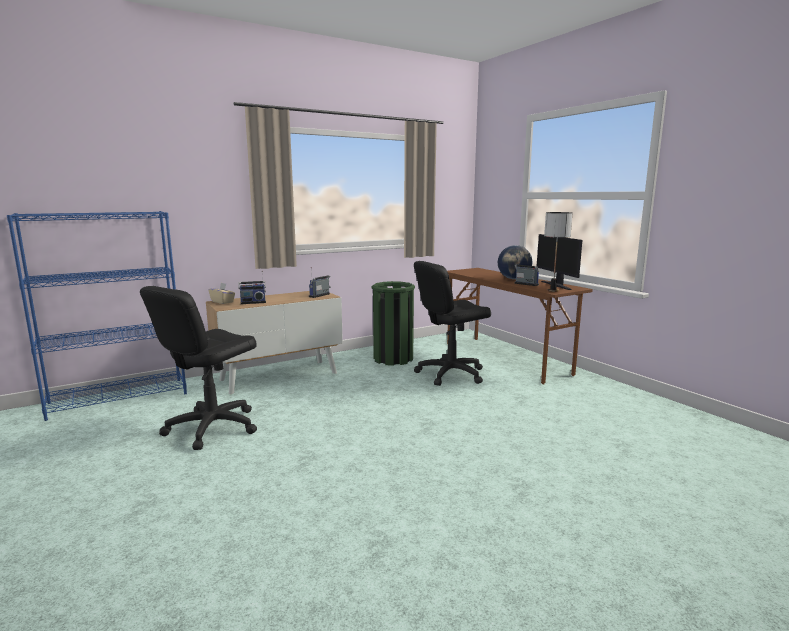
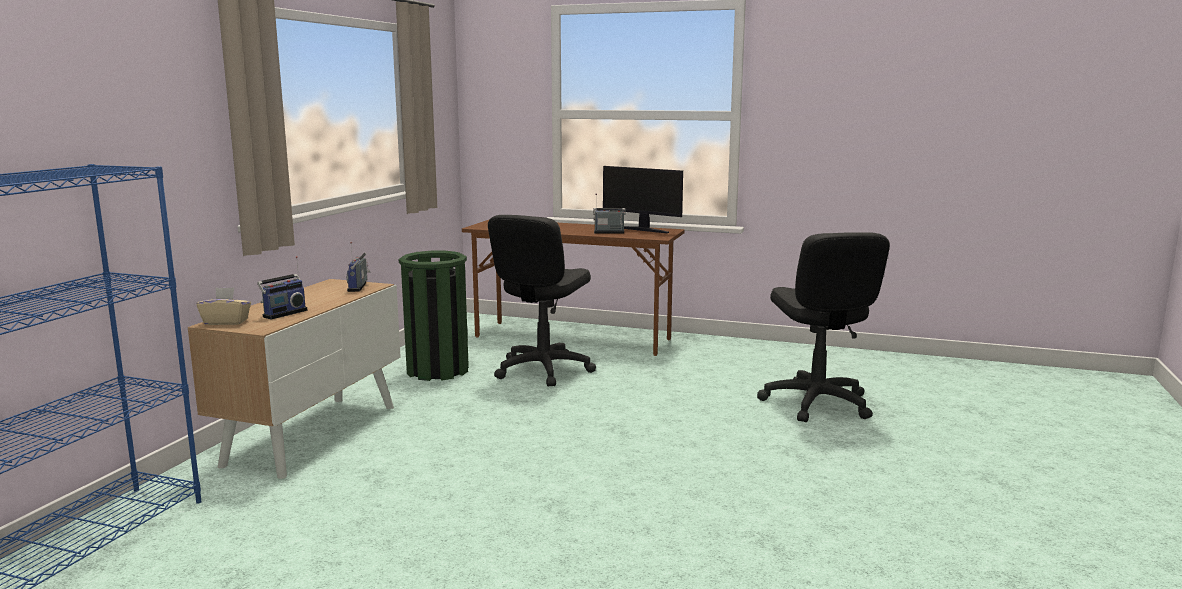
camera: 40 degrees left, 0 degrees up
(212, 427) = (352, 523): black office chair -> black office chair (816, 403)
(514, 279) = (577, 228): globe -> none
(552, 290) = (655, 236): table lamp -> none

